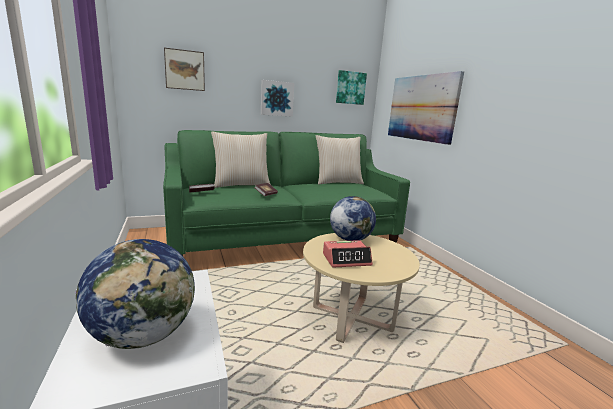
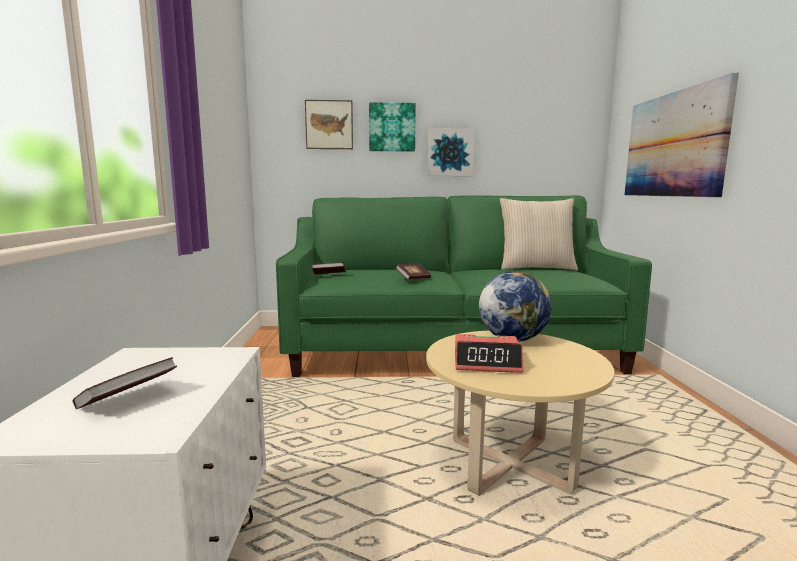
camera: 20 degrees right, 5 degrees down
(144, 335) = (128, 399): globe -> book
(241, 185) = (388, 268): beige pillow -> none
(350, 88) = (564, 129): picture -> picture (392, 127)

